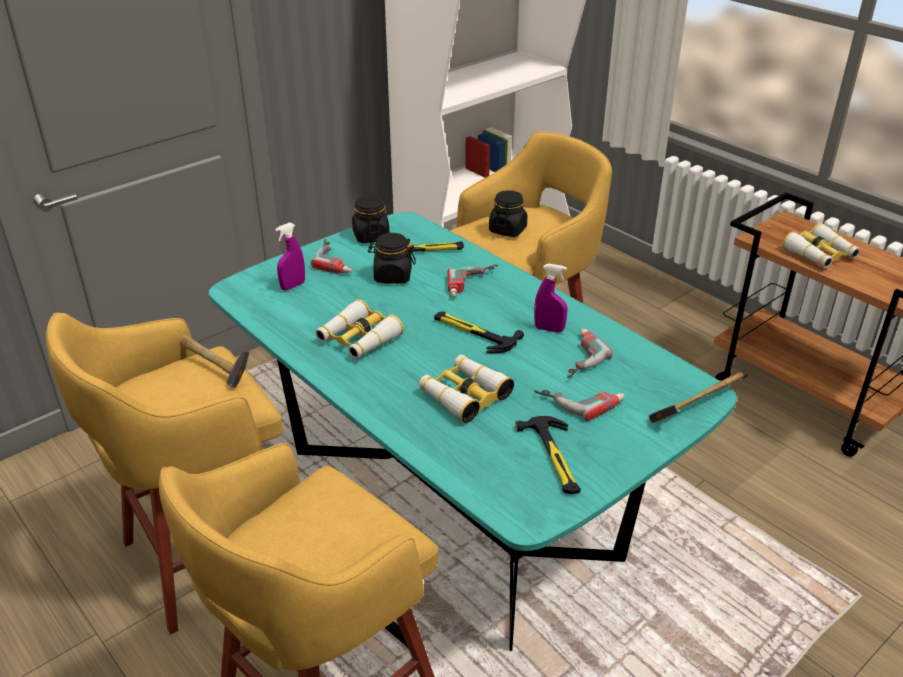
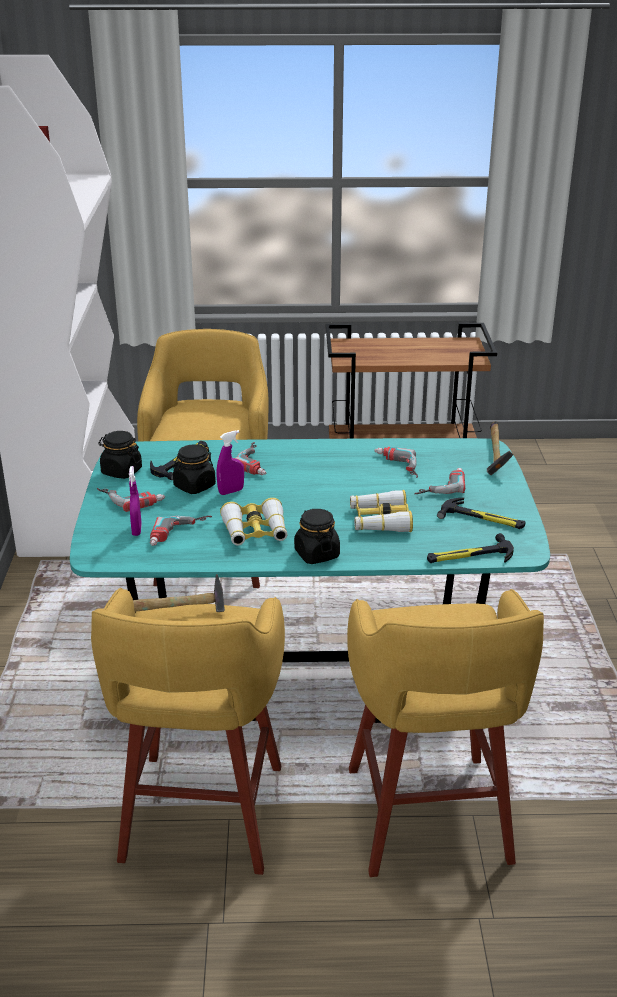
camera: 50 degrees left, 5 degrees down
(309, 308) = (180, 534): none -> power drill
(474, 333) = (316, 488): hammer -> hammer (469, 556)
(507, 230) = (198, 424): black jar -> black jar (316, 554)
(549, 329) = (352, 461): purple spray bottle -> purple spray bottle (231, 491)
(819, 254) = (392, 355): binoculars -> none

